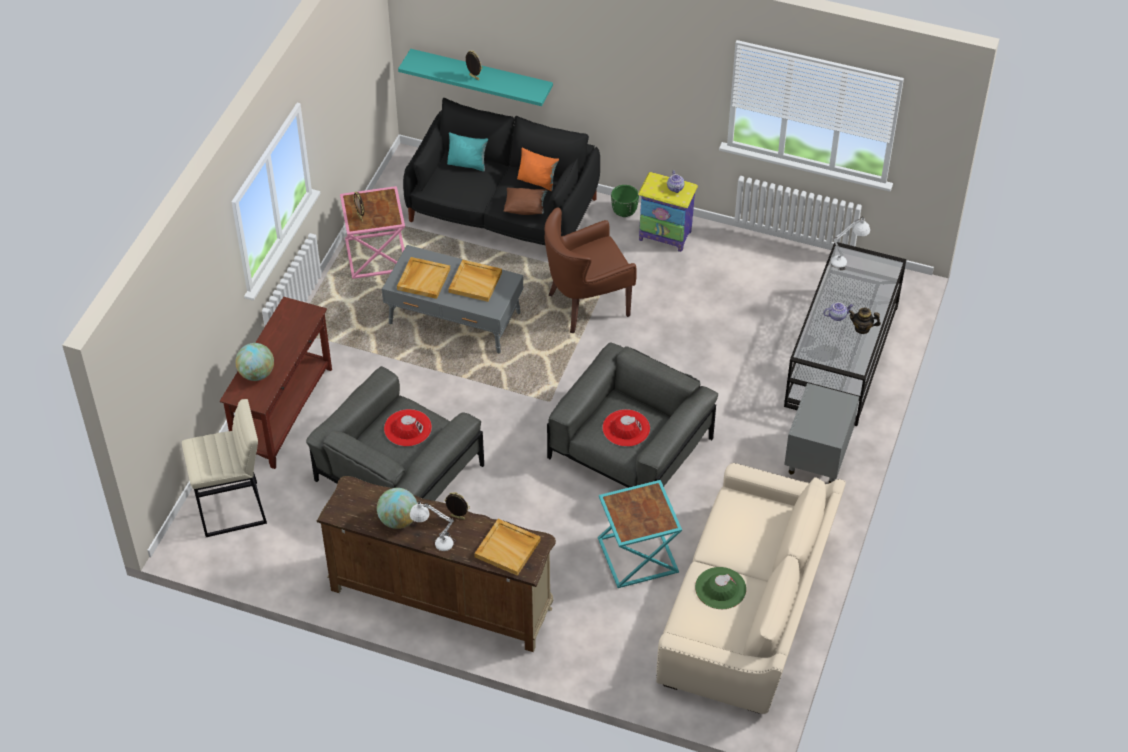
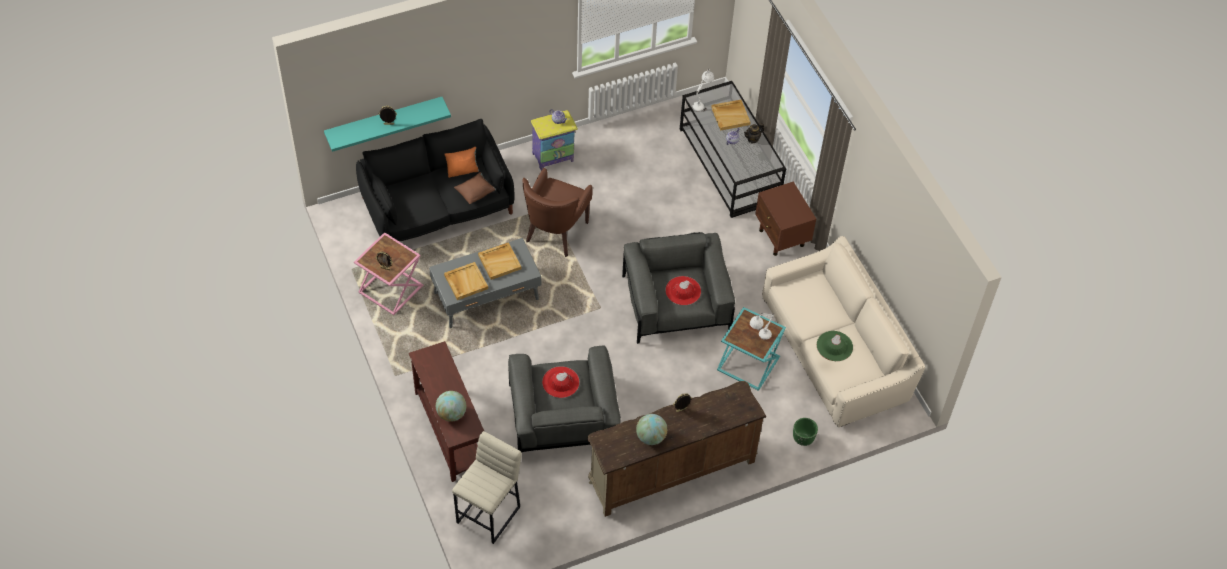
camera: 45 degrees left, 5 degrees up
(434, 542) = (685, 434): white table lamp -> white table lamp (759, 337)
(467, 164) = (406, 188): turquoise pillow -> none
(508, 548) = (729, 406): beige tray -> beige tray (730, 116)
(624, 212) = (513, 158): green planter -> green planter (803, 439)
(817, 462) = (782, 238): grey nightstand -> brown nightstand

